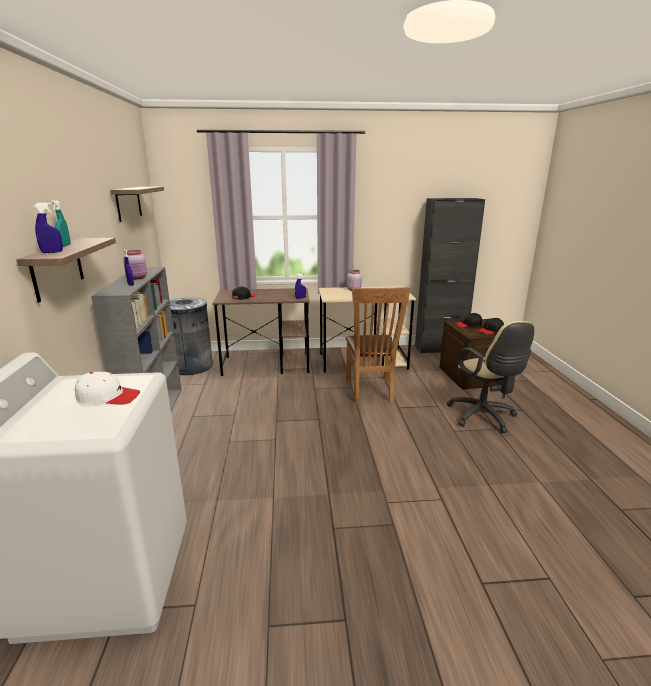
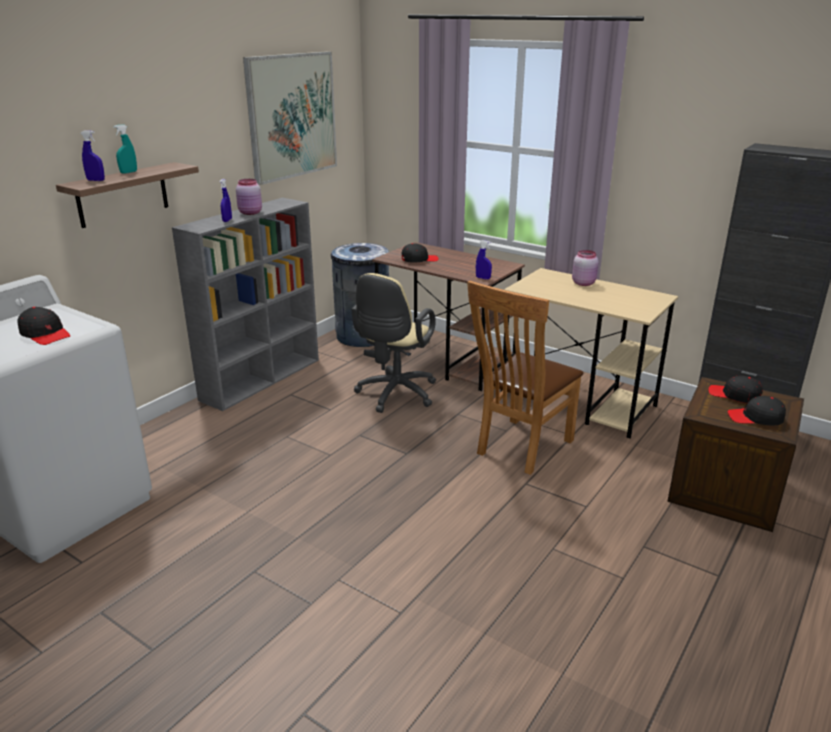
camera: 40 degrees right, 5 degrees up
(108, 397) = (45, 334): white cap -> black cap
(128, 203) = (292, 116): shelf -> picture
(483, 417) = (631, 554): beige office chair -> beige office chair (394, 395)

